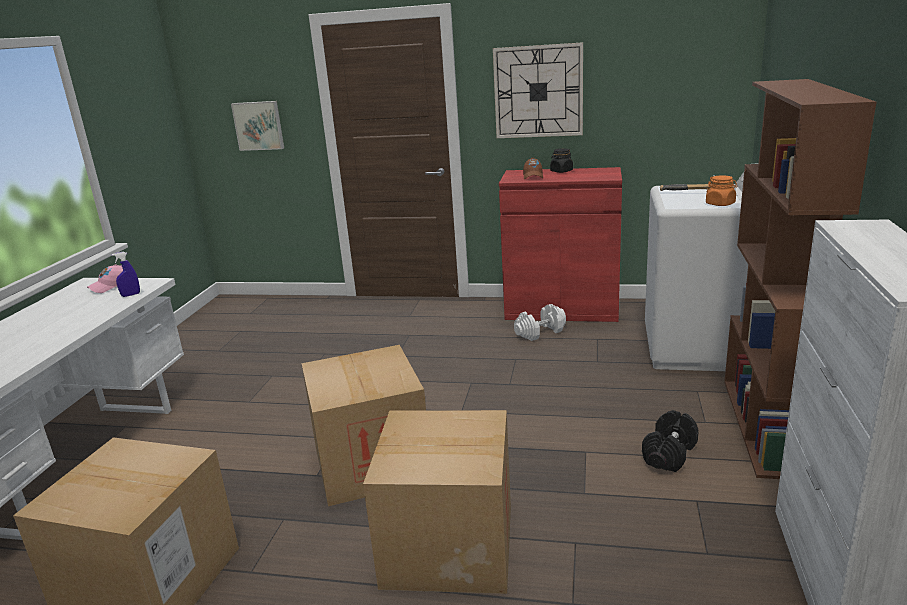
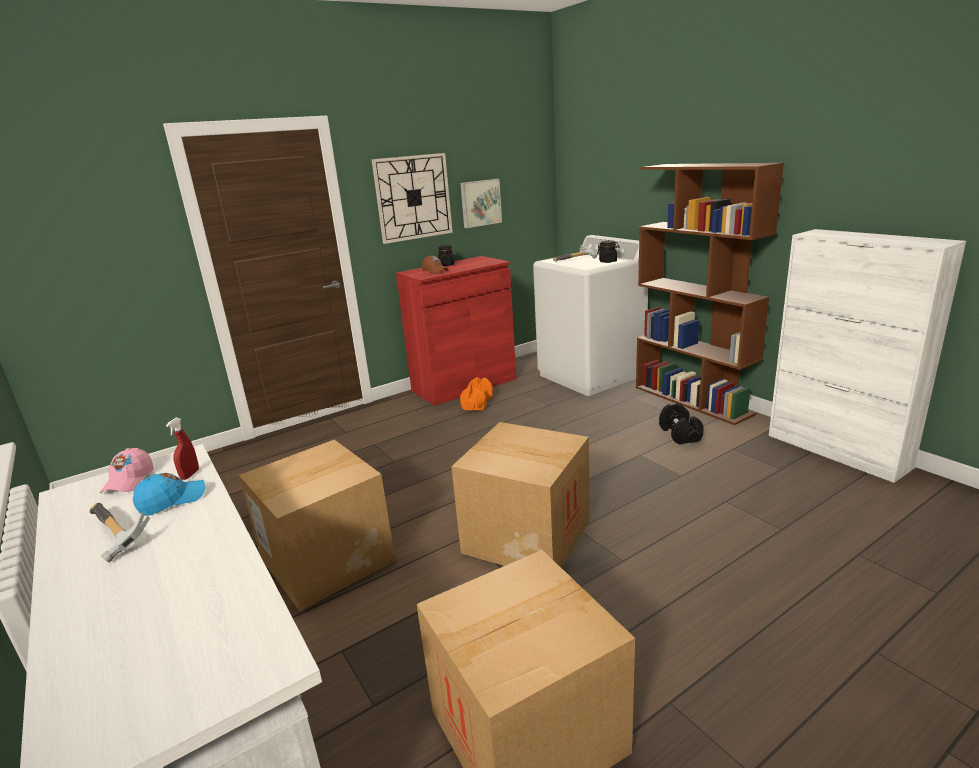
camera: 45 degrees left, 0 degrees up
(48, 314) = (112, 537): none -> hammer
(97, 306) = (172, 501): none -> blue cap
(131, 295) = (190, 475): blue spray bottle -> red spray bottle
(259, 125) = (103, 263): picture -> picture (480, 203)
(449, 545) = (673, 546): cardboard box -> cardboard box (327, 560)
(540, 332) = (477, 403): white dumbbell -> orange dumbbell
(720, 204) = (608, 261): orange jar -> black jar

